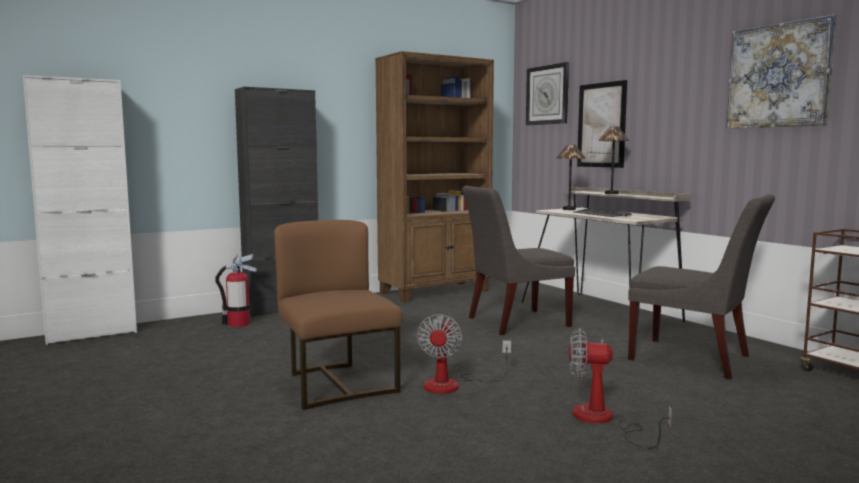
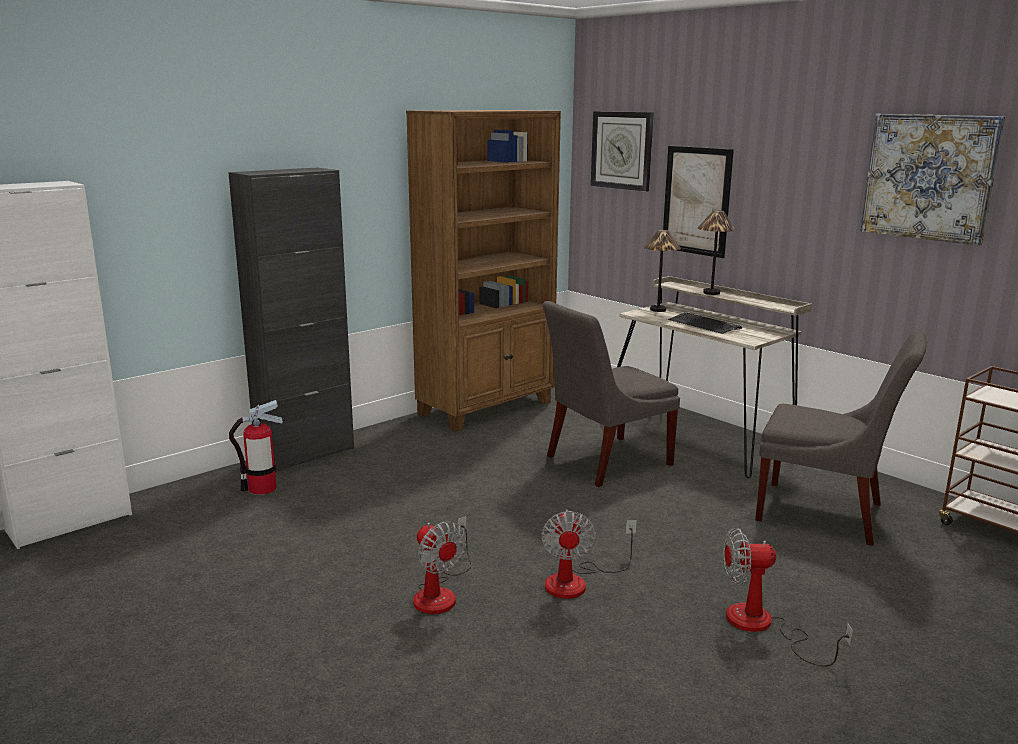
camera: 10 degrees left, 10 degrees up
(337, 384) = (440, 592): brown chair -> fan

